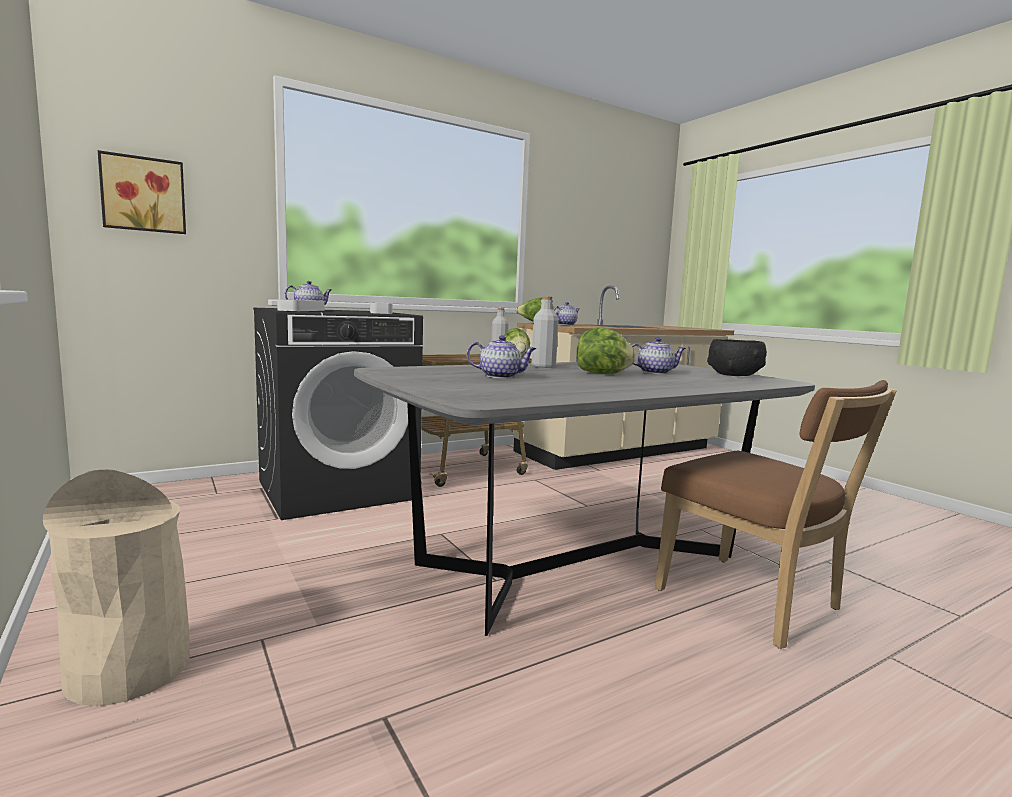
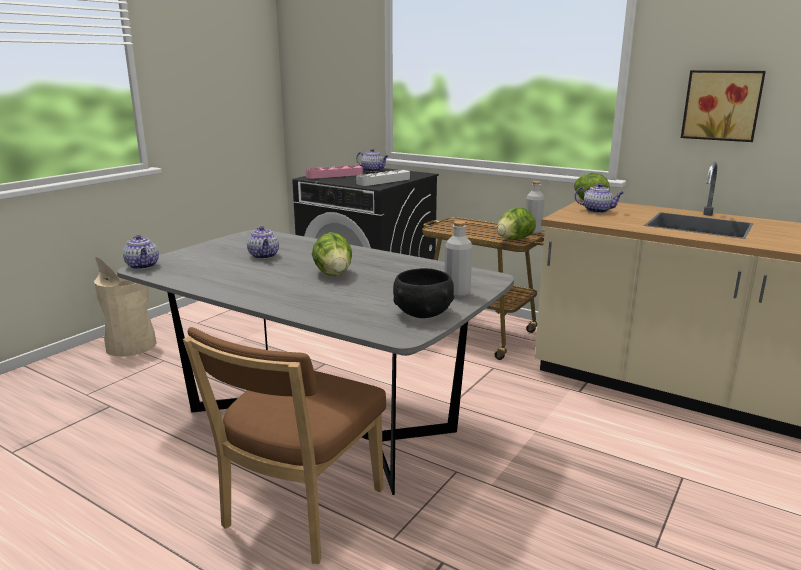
camera: 65 degrees right, 10 degrees up
(143, 194) = (317, 85): picture -> picture (722, 105)
(302, 310) = (334, 175): grey tray -> pink tray
(543, 366) = (353, 256): grey bottle -> grey bottle (457, 293)
(655, 372) = (382, 286): teapot -> teapot (143, 266)

